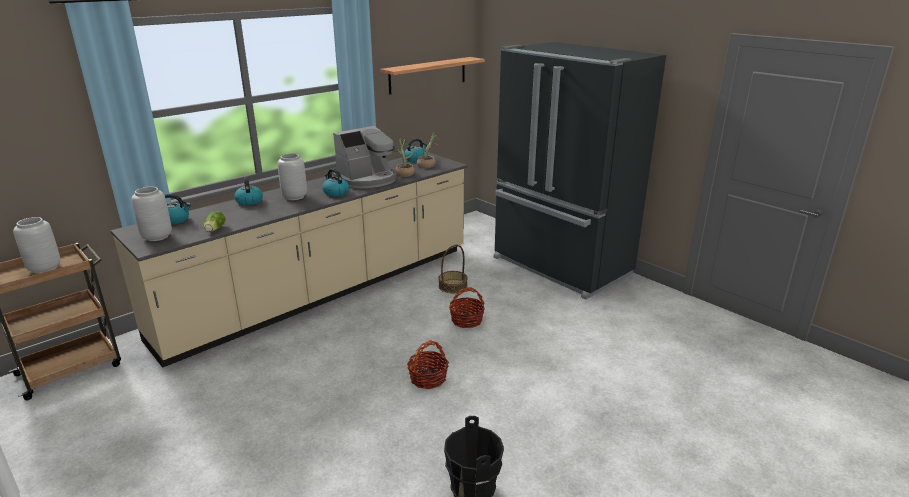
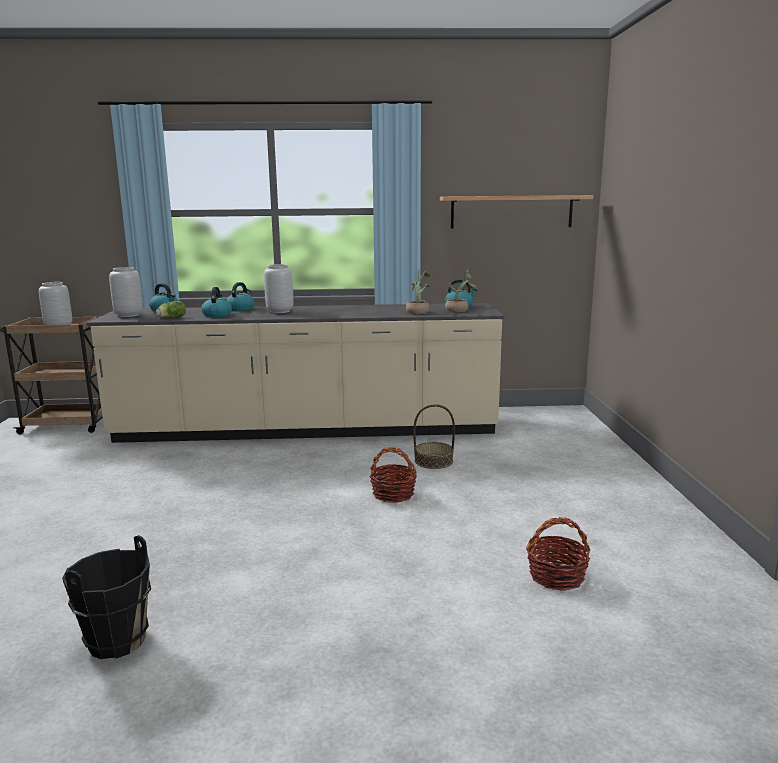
camera: 40 degrees right, 10 degrees down
(335, 192) = (319, 314): kettle -> kettle (217, 315)
(367, 179) = (371, 311): coffee machine -> none
(428, 378) = (265, 527): basket -> basket (556, 576)
(560, 267) = (602, 482): black fridge -> none

